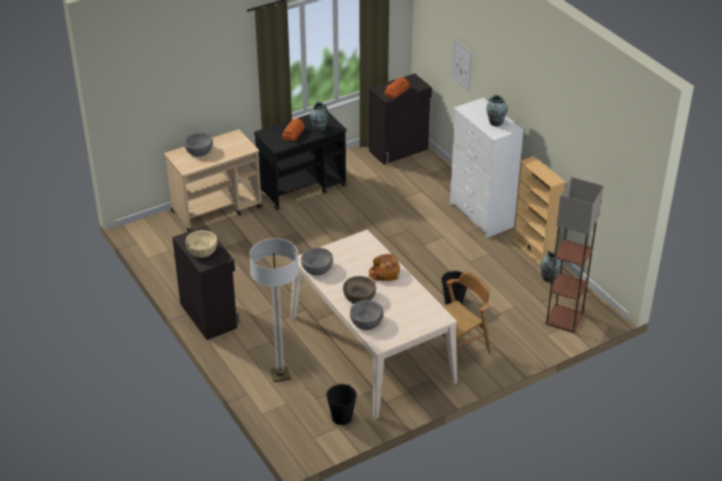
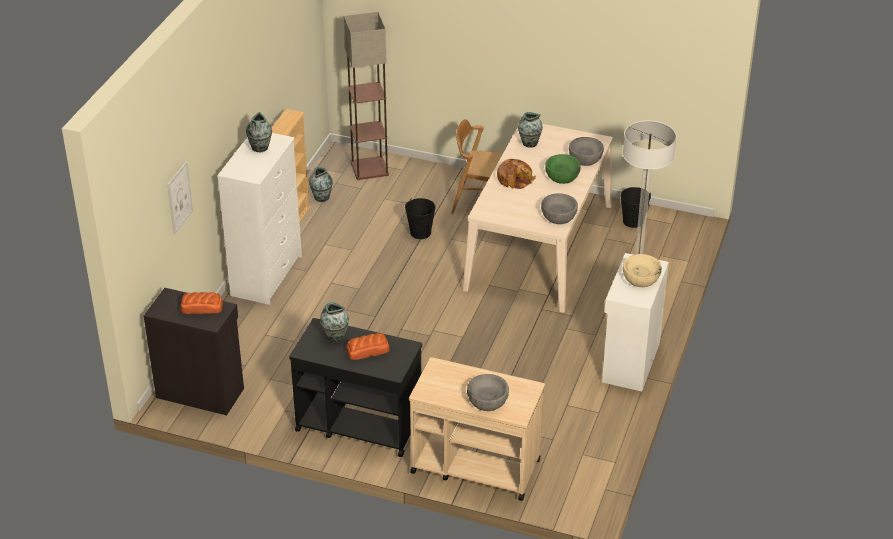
camera: 130 degrees left, 0 degrees up
(209, 315) = (629, 362): black cabinet -> white cabinet
(359, 297) = (562, 176): brown bowl -> green bowl
(420, 305) = (529, 143): none -> vase

